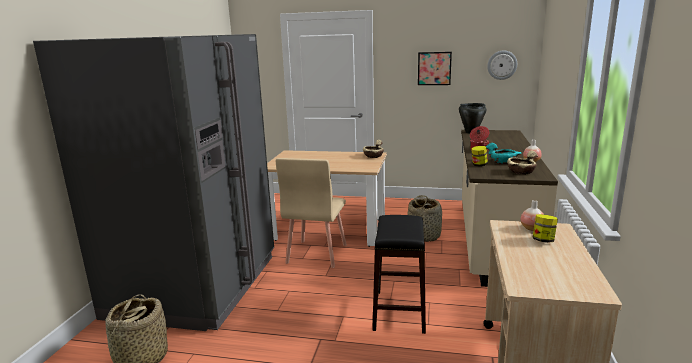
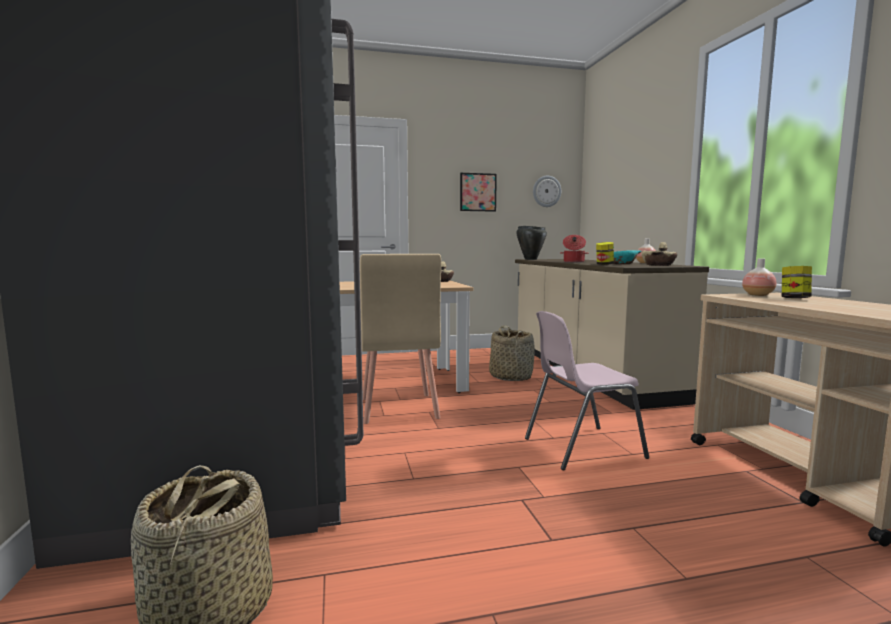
camera: 25 degrees left, 10 degrees down
(399, 311) = (581, 448): black stool -> pink chair

